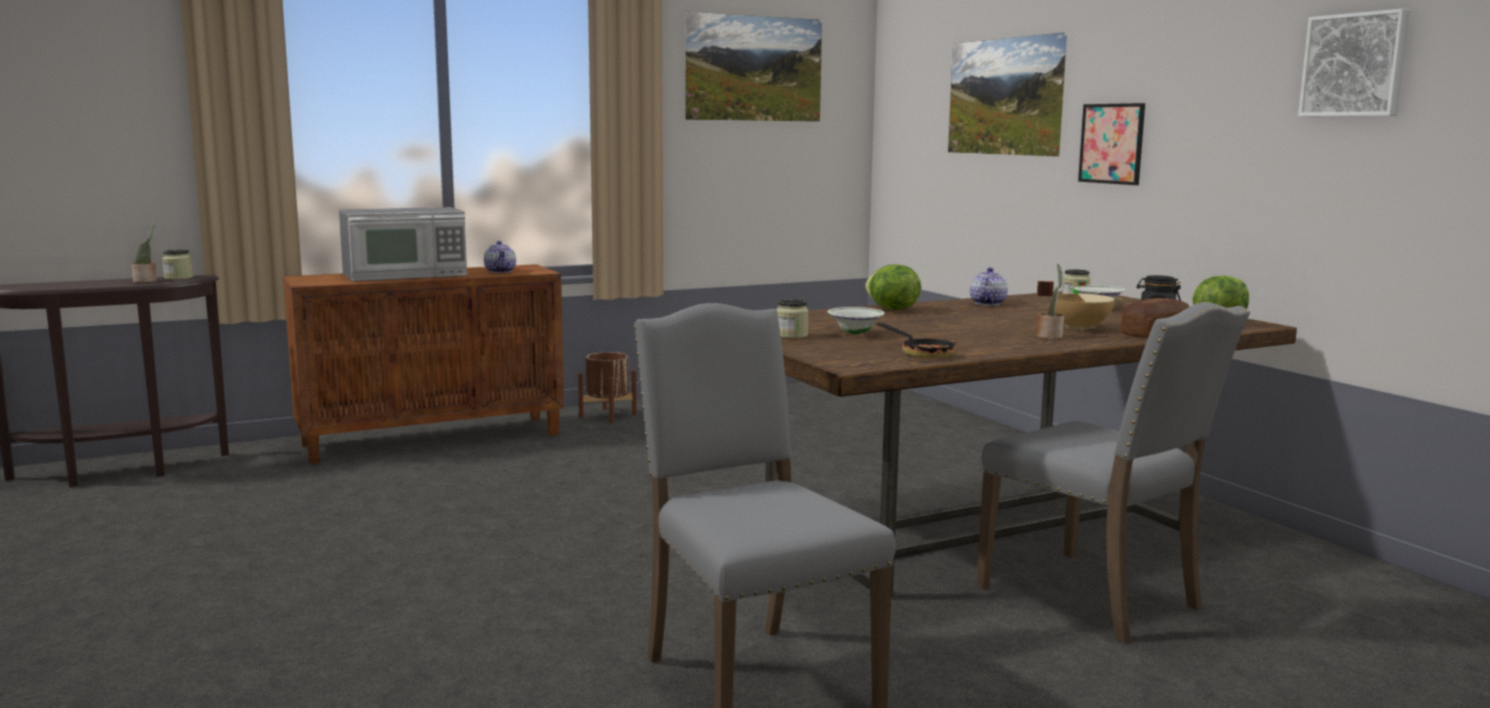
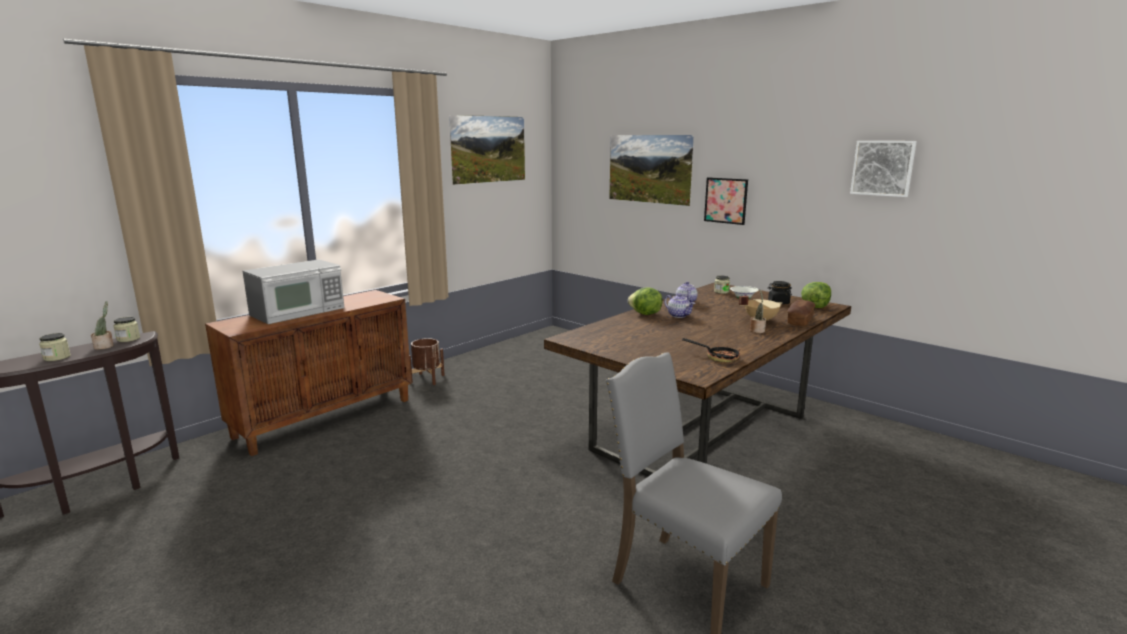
camera: 20 degrees left, 5 degrees up
(501, 271) = (362, 301): teapot -> teapot (679, 315)
(791, 335) = (626, 349): jar -> jar (57, 357)
(855, 333) = (657, 342): white bowl -> none
(1094, 597) = (798, 474): grey chair -> none

